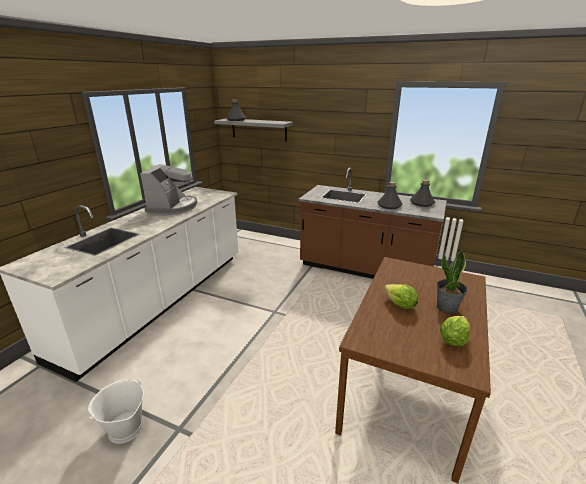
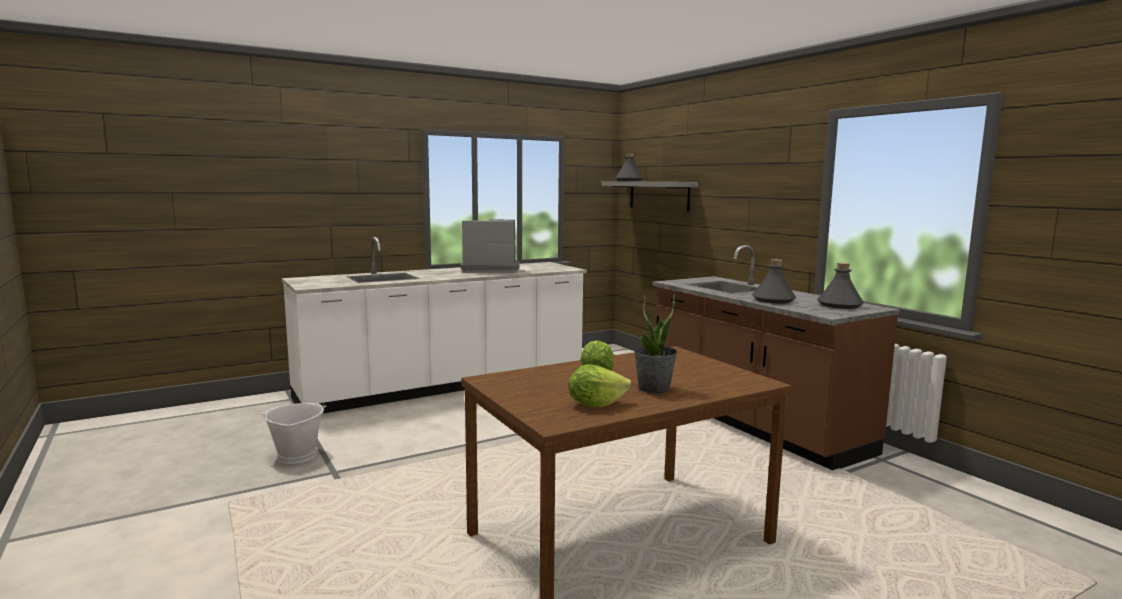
camera: 35 degrees right, 15 degrees down
(173, 207) = (490, 270): coffee machine -> coffee machine turned 135 degrees counterclockwise

